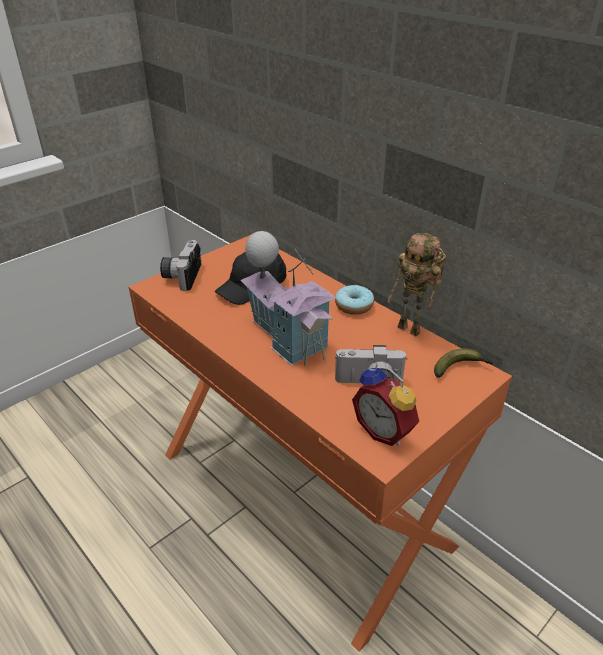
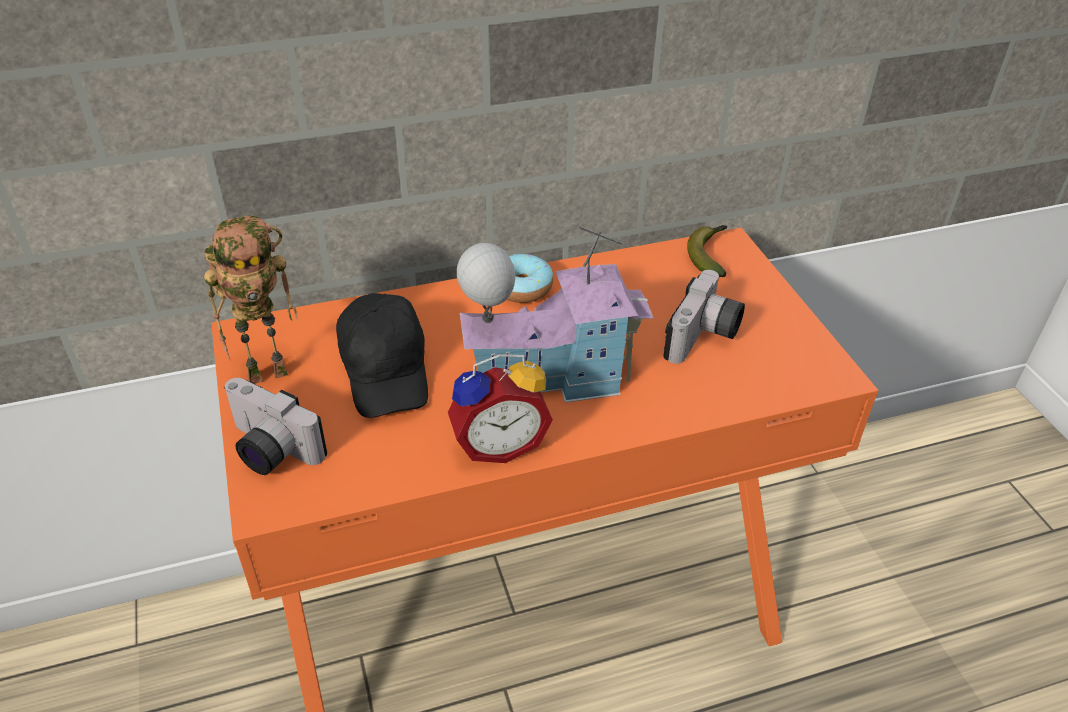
camera: 65 degrees left, 5 degrees up
(385, 430) = (792, 356): alarm clock -> alarm clock (498, 444)
(411, 329) = (610, 260): toy robot -> toy robot (270, 371)

